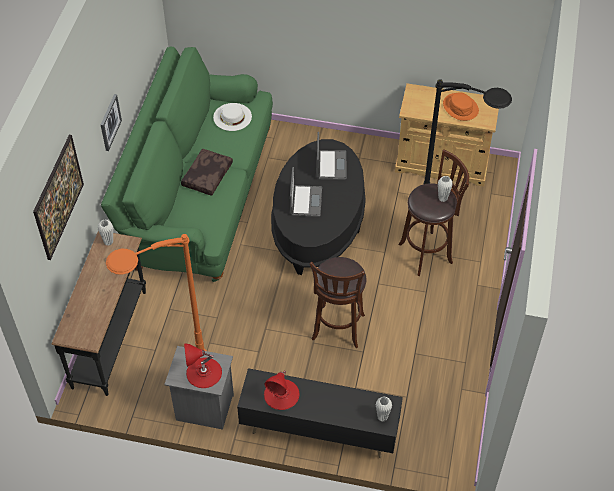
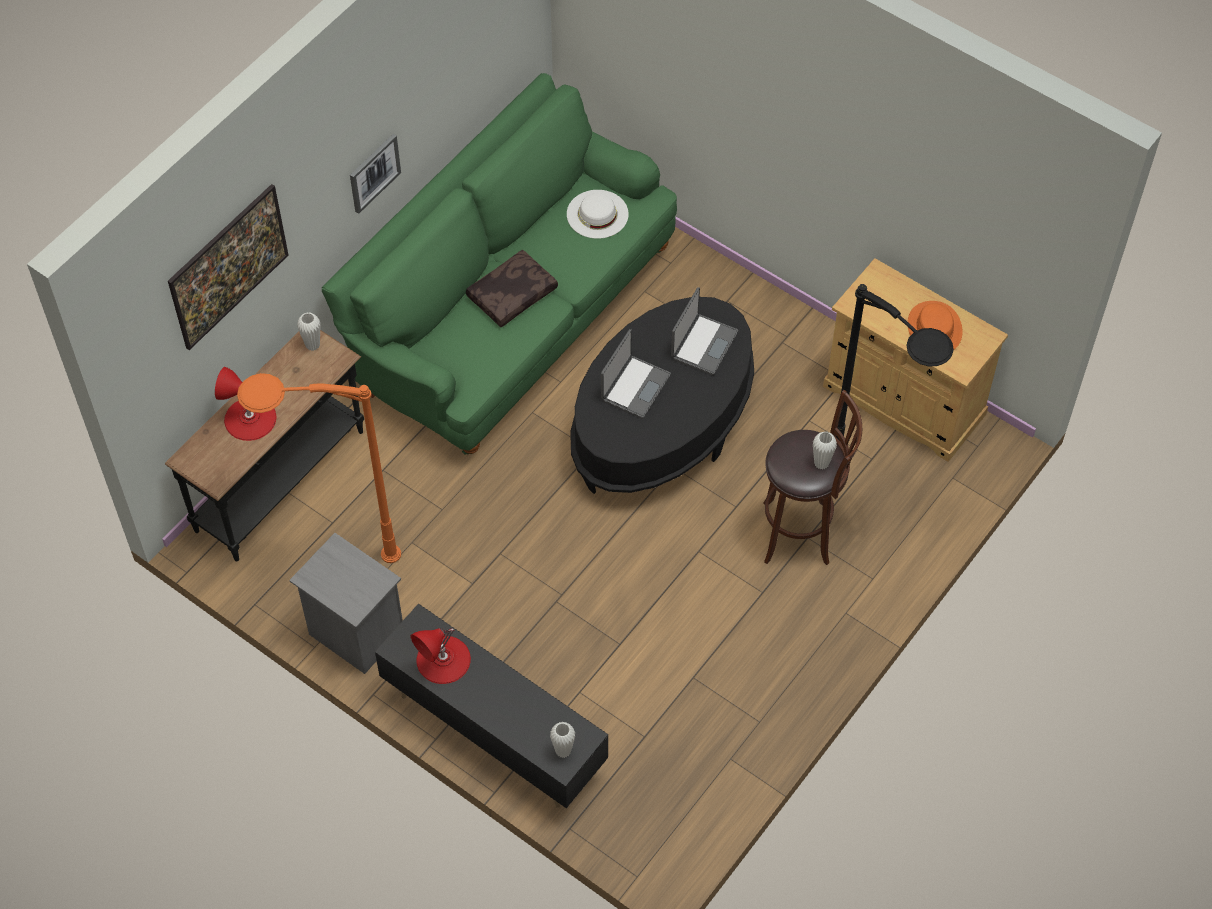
camera: 25 degrees right, 5 degrees up
(204, 372) = (349, 585): red table lamp -> red table lamp (250, 419)
(337, 330) = (601, 597): brown stool -> none

